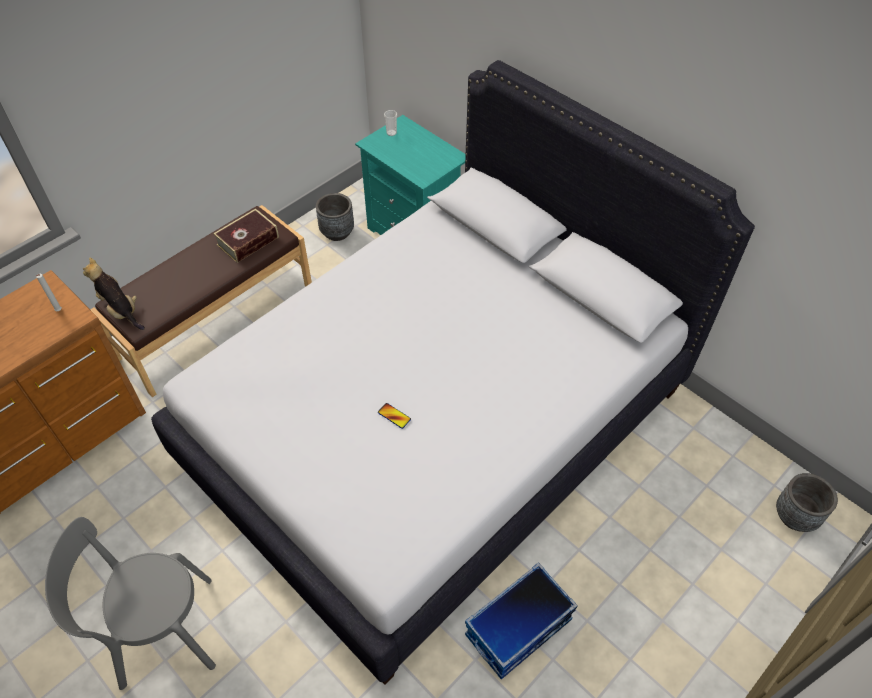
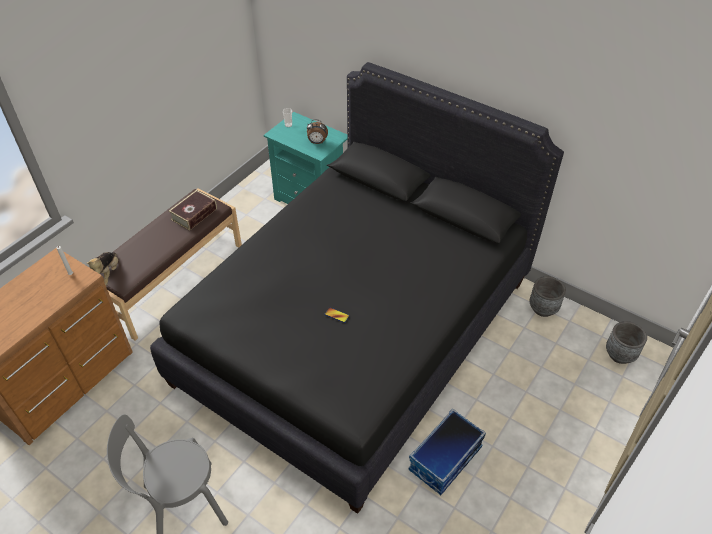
camera: 10 degrees left, 5 degrees down
(121, 310) = (107, 274): plush toy -> plush toy turned 120 degrees counterclockwise
(337, 232) = (252, 205): grey planter -> grey planter (543, 308)
(424, 162) = (317, 142): none -> alarm clock
(436, 425) = (355, 330): white bed -> black bed

